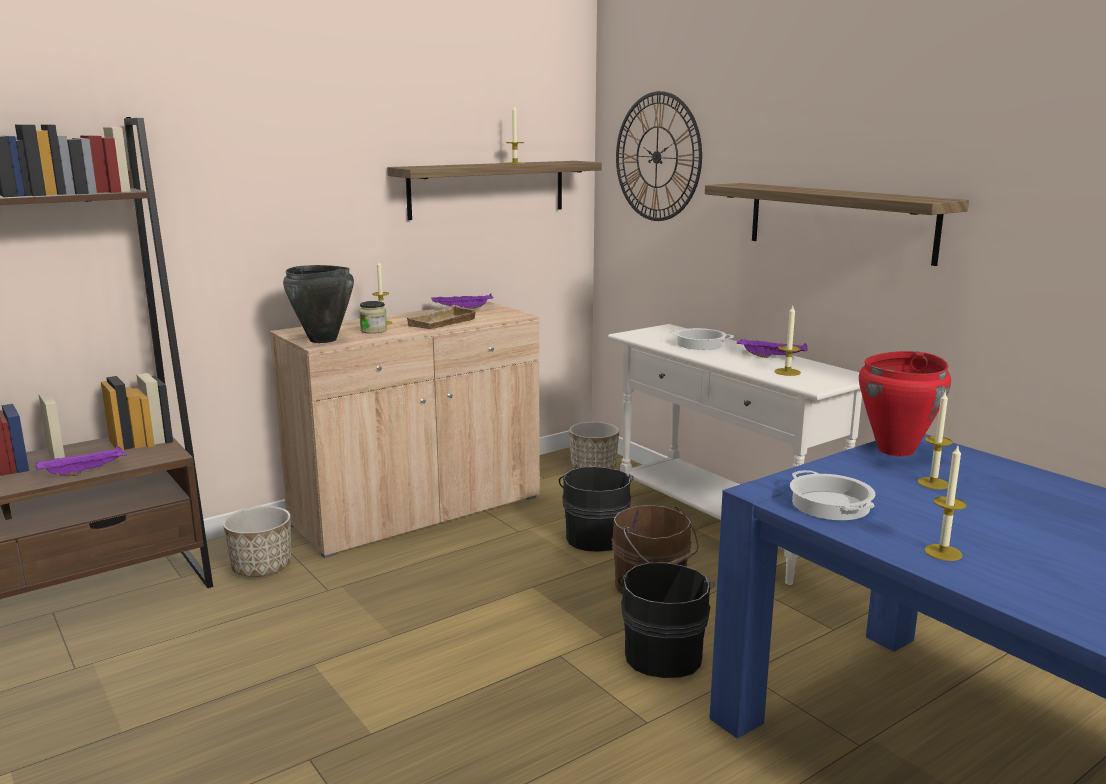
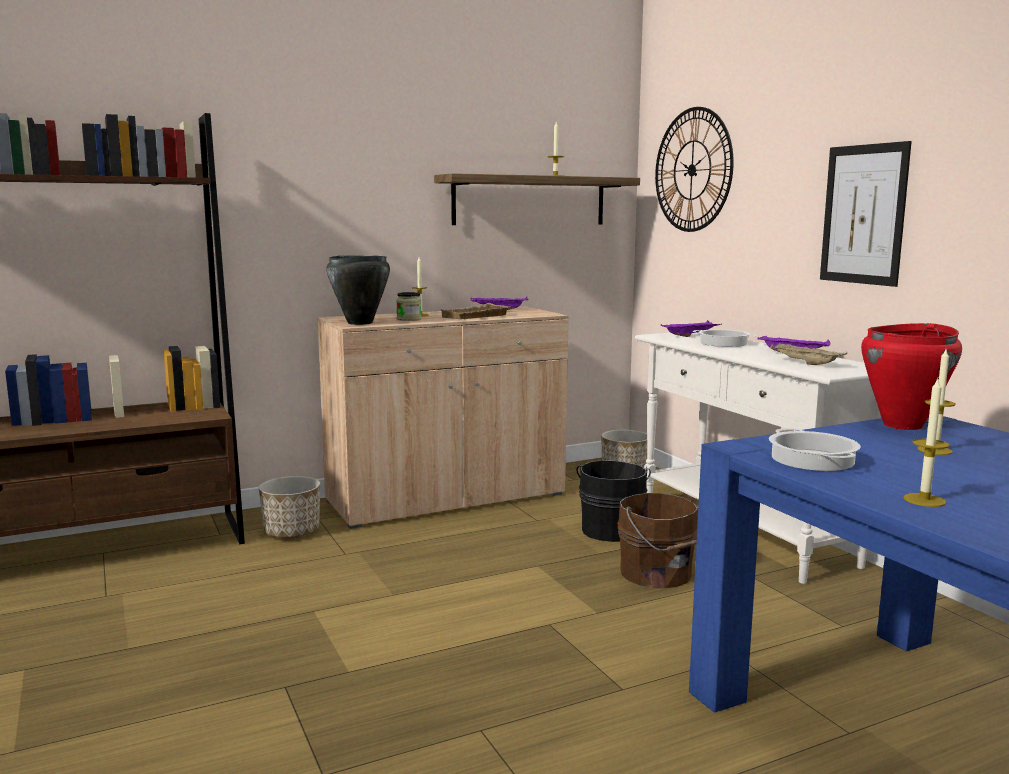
camera: 10 degrees right, 5 degrees down
(85, 472) = (136, 423): purple tray -> purple tray (690, 336)
(663, 653) = (655, 631): black bucket -> none
(787, 372) = (804, 363): candle -> beige tray
(839, 221) = (863, 214): shelf -> picture

